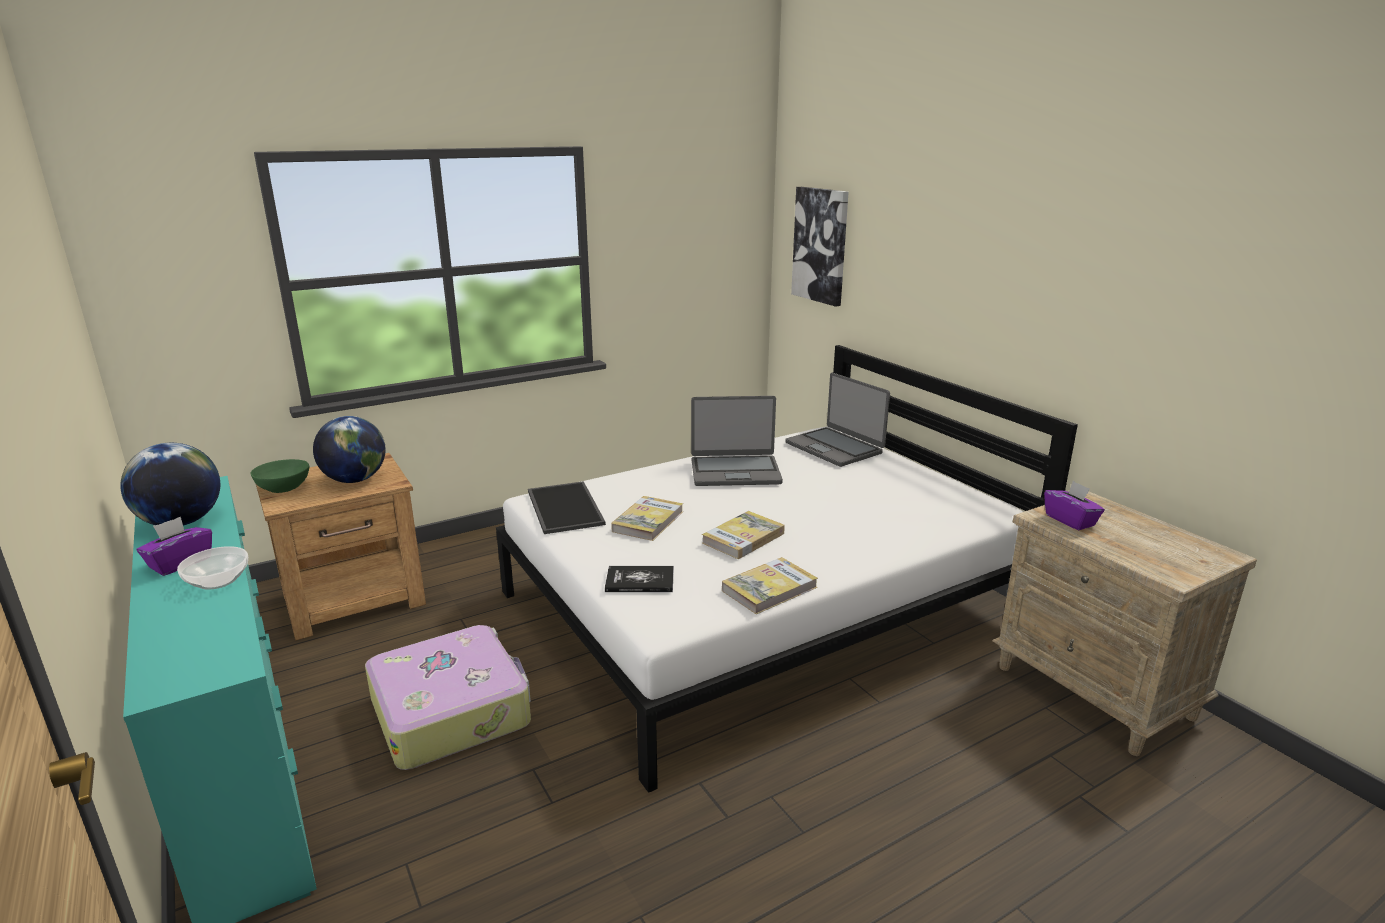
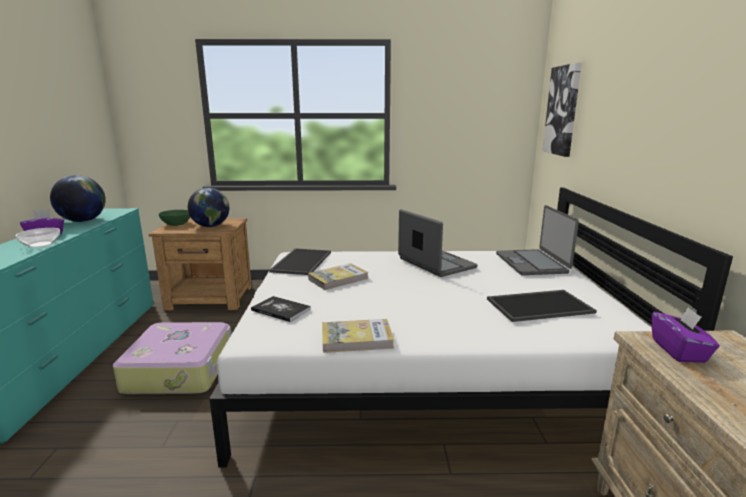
camera: 30 degrees right, 5 degrees down
(735, 472) = (435, 263): laptop -> laptop turned 150 degrees counterclockwise
(743, 538) = (385, 302): book -> none
(895, 500) = (539, 305): none -> tray

